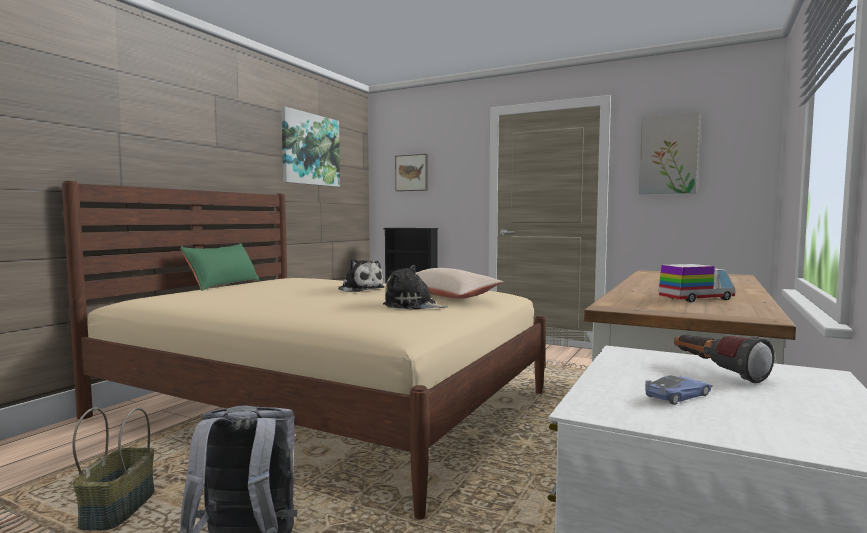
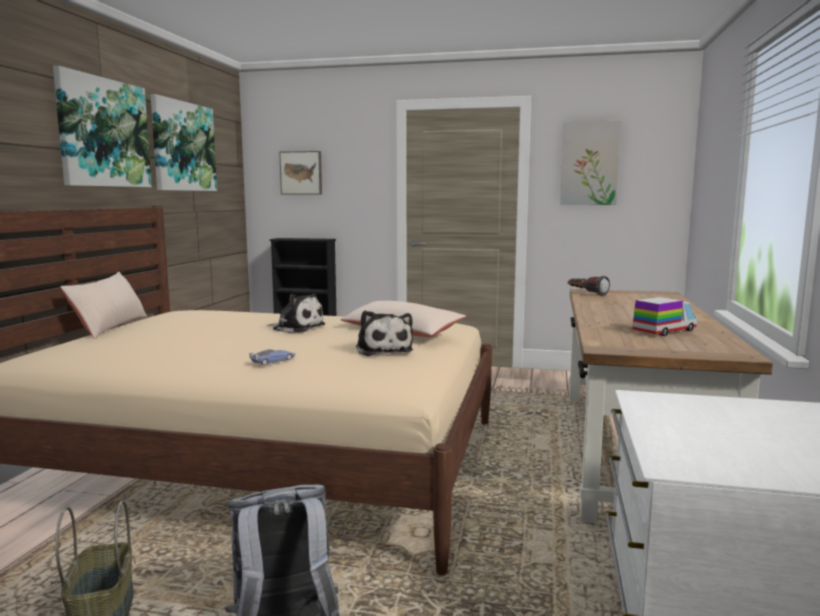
camera: 15 degrees left, 5 degrees up
(223, 285) = (110, 327): green pillow -> beige pillow
(236, 134) = (104, 133): none -> picture
(412, 306) = (383, 350): plush toy -> plush toy turned 120 degrees counterclockwise
(678, 395) = (723, 443): toy car -> toy car (273, 361)
(716, 372) = (730, 413): flashlight -> flashlight (586, 294)

